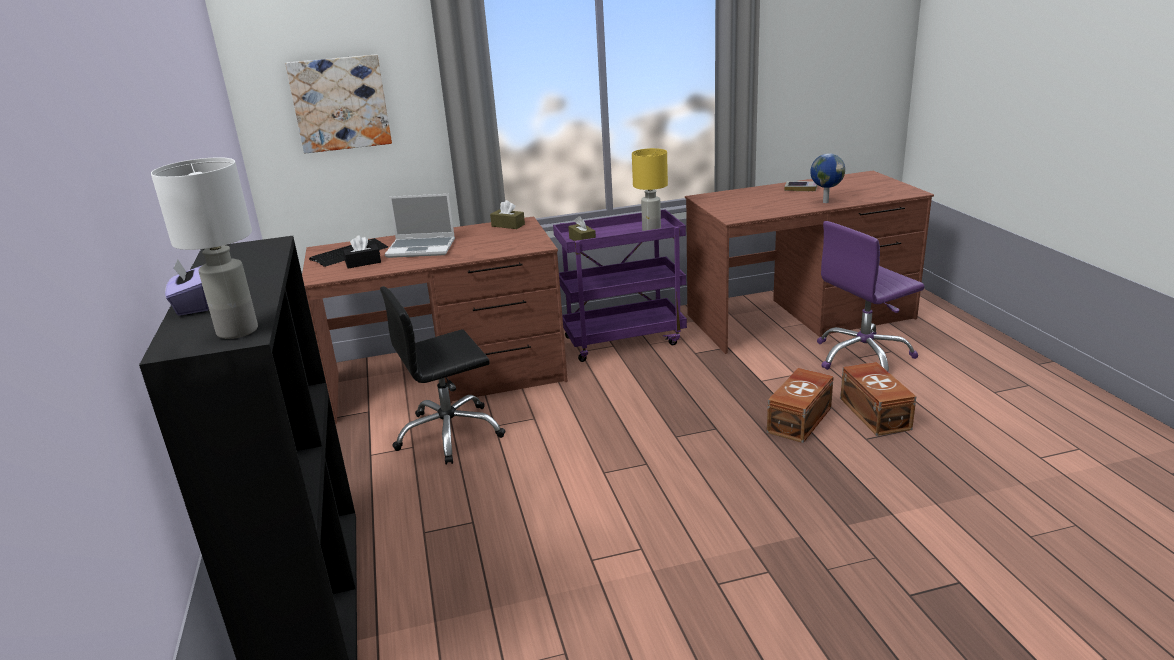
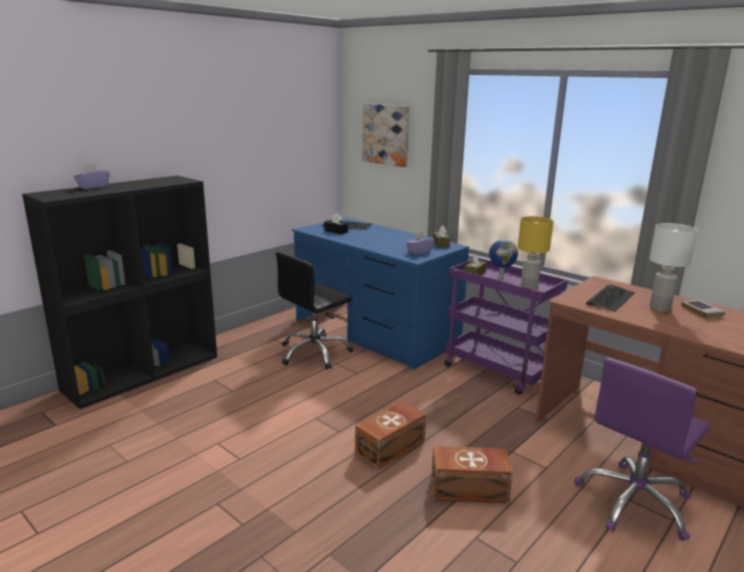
camera: 55 degrees right, 5 degrees down
(238, 331) = (59, 196): white table lamp -> white table lamp (660, 308)
(422, 248) = (373, 236): laptop -> none
(448, 378) = (375, 331): brown desk -> blue desk
(449, 434) = (314, 353): black office chair -> black office chair turned 75 degrees counterclockwise
(518, 239) = (419, 252): none -> purple tissue box
(746, 205) = (610, 299): none -> keyboard
(825, 202) = (681, 327): globe -> globe (500, 279)
(863, 356) = (634, 502): purple office chair -> purple office chair turned 75 degrees counterclockwise
(875, 413) = (530, 534): brown storage box -> brown storage box (391, 447)

